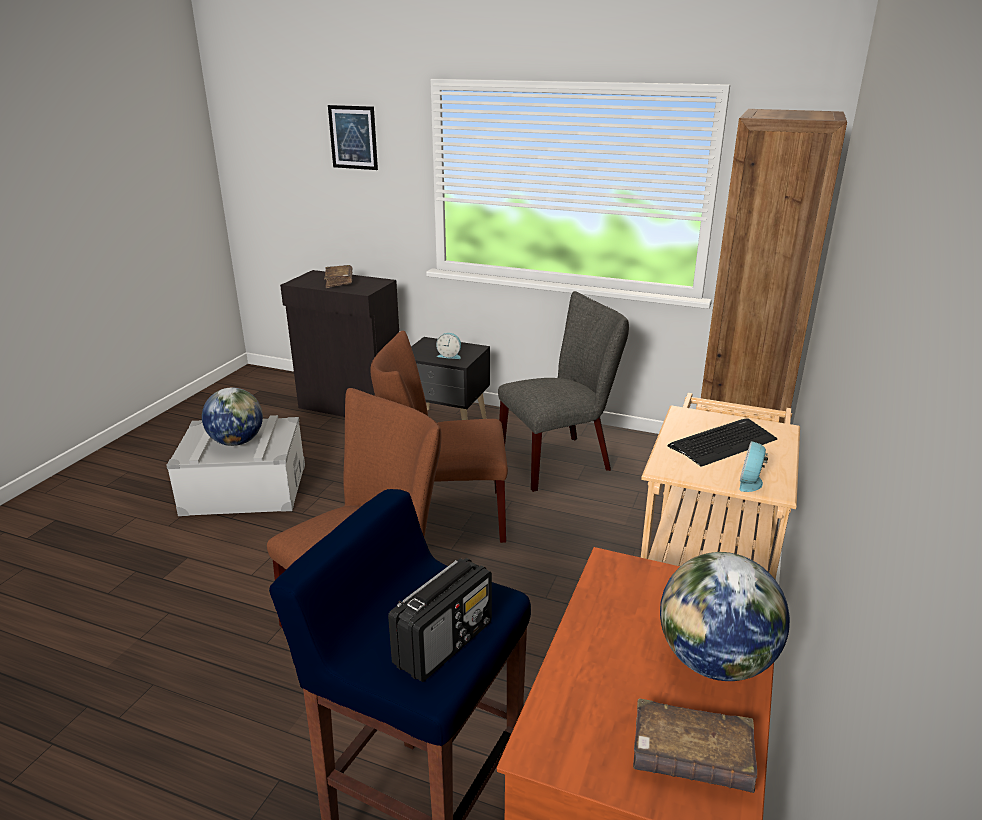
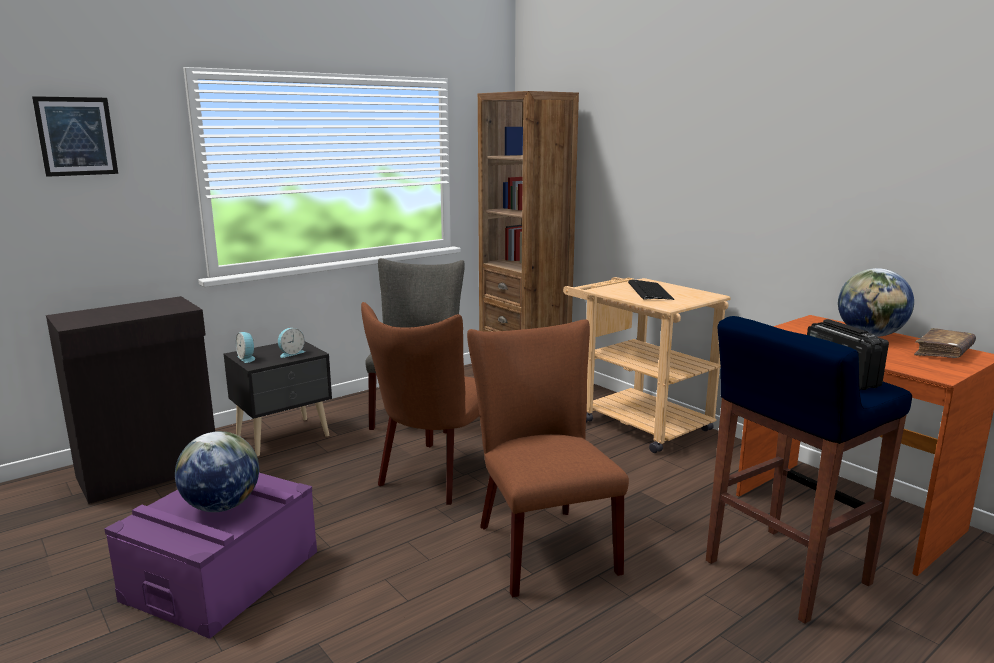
camera: 60 degrees left, 10 degrees down
(244, 489) = (222, 575): grey storage box -> purple storage box
(339, 281) = (125, 311): brown book -> none
(751, 482) = (701, 296): alarm clock -> alarm clock (247, 358)

